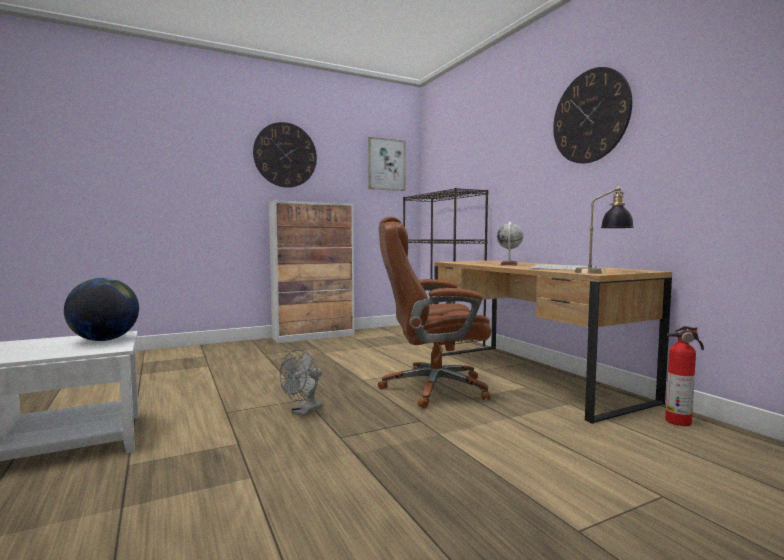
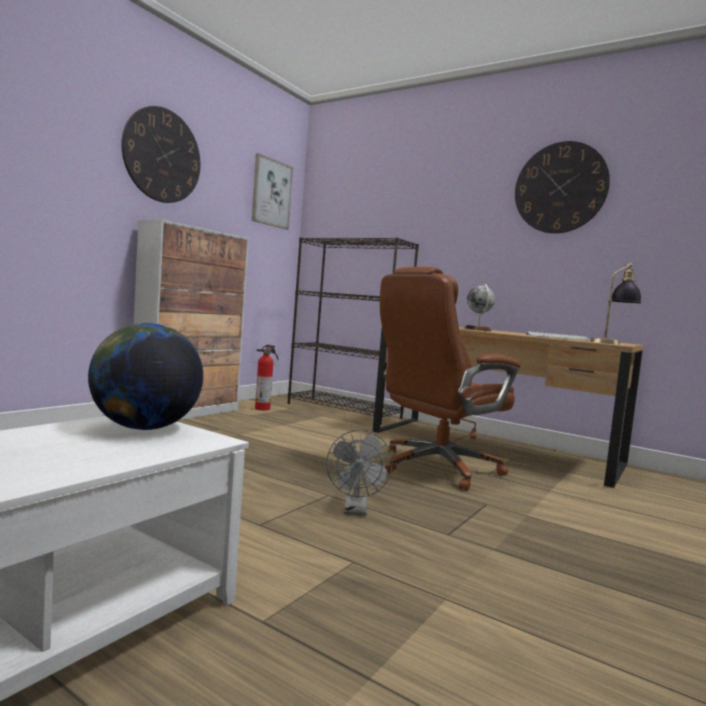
camera: 30 degrees left, 0 degrees up
(680, 421) = (659, 478): fire extinguisher -> fire extinguisher (263, 408)

